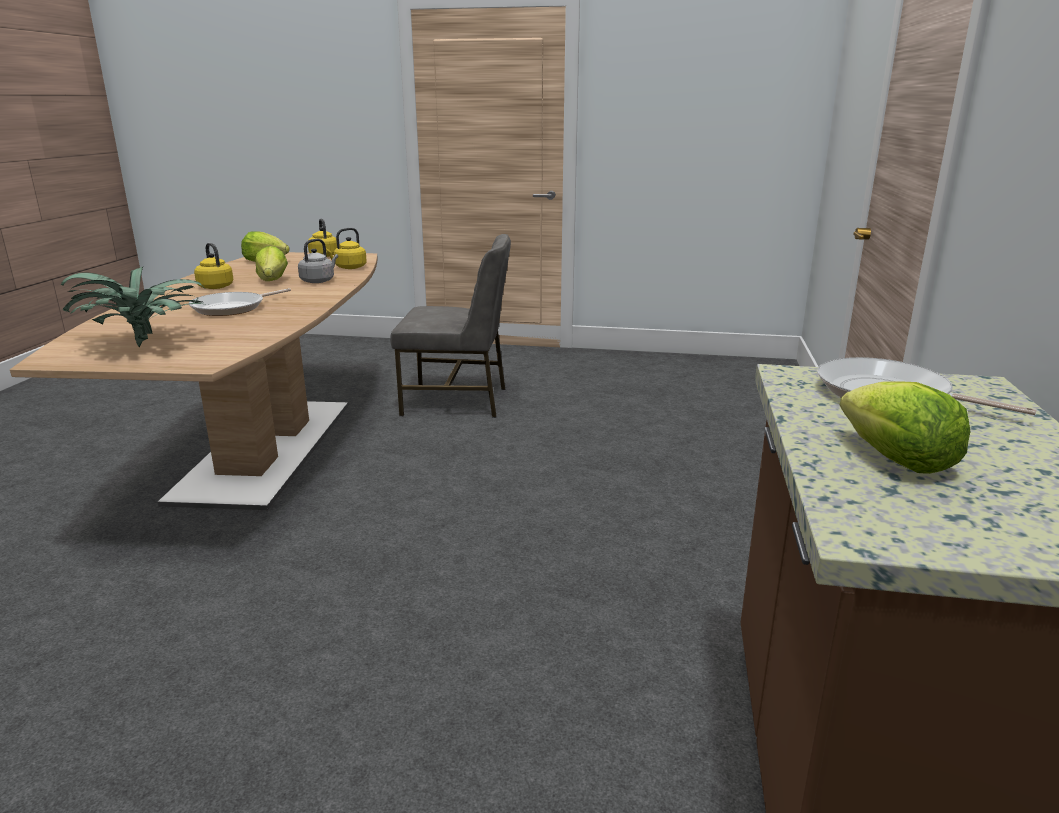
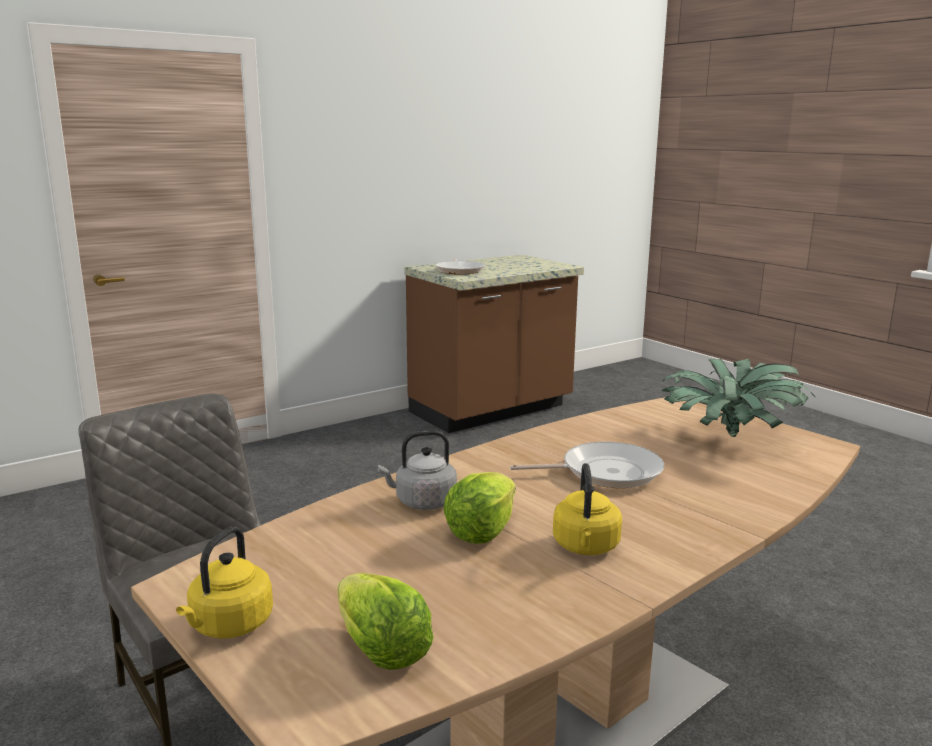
camera: 135 degrees left, 5 degrees down
(349, 268) = (309, 531): yellow kettle -> none
(895, 459) = (516, 267): lettuce -> none

